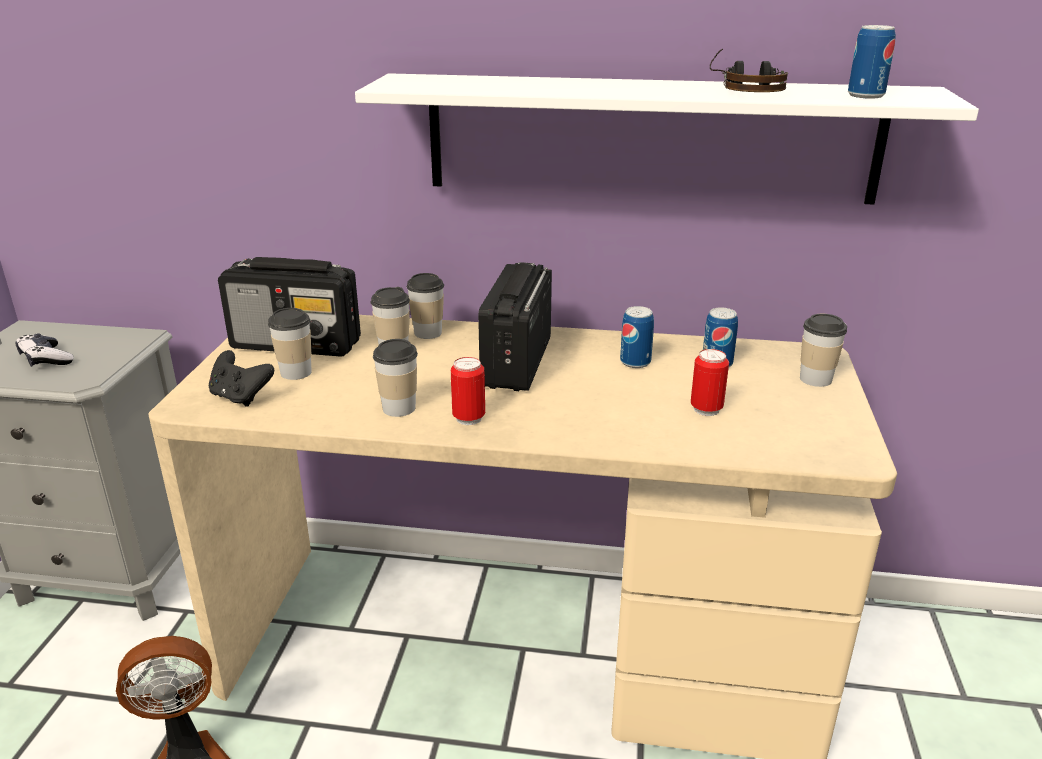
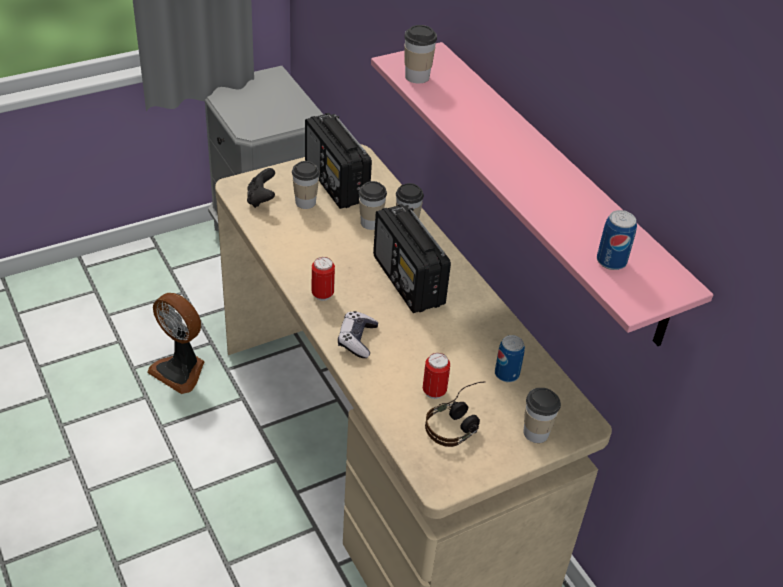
camera: 50 degrees right, 15 degrees up
(46, 359) = (254, 105): game controller -> game controller (357, 340)
(399, 408) = (307, 262): cup -> cup (417, 77)
(516, 362) = (408, 281): radio -> radio turned 90 degrees counterclockwise
(635, 362) = (466, 334): can -> none
(650, 138) = (551, 189): white shelf -> pink shelf
(745, 89) = (568, 200): headphones -> headphones (460, 422)

